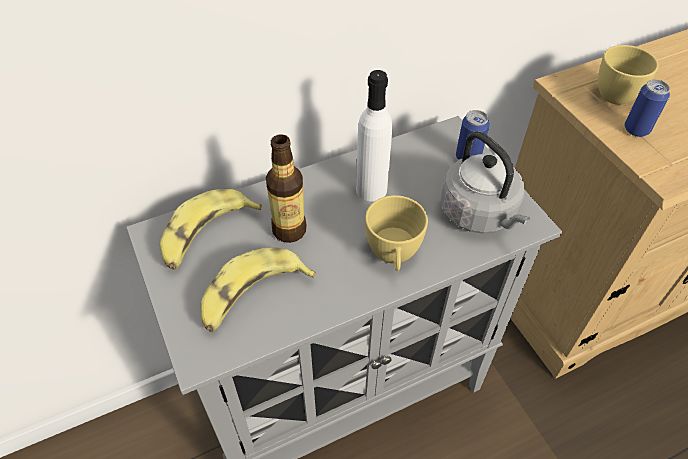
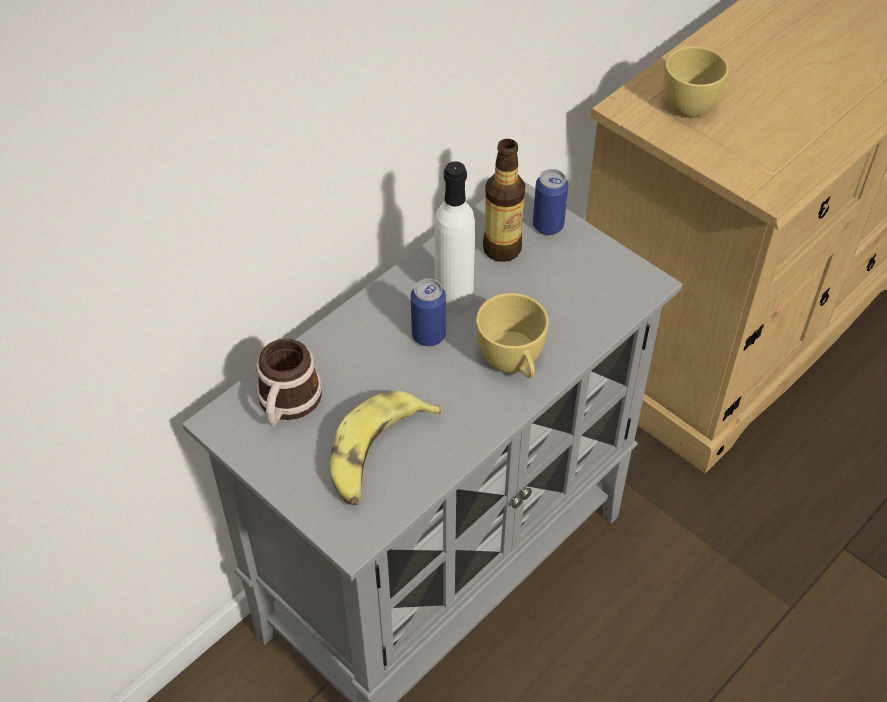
camera: 20 degrees left, 0 degrees up
(206, 235) = (287, 404): banana -> mug
(289, 230) = (382, 370): bottle -> bottle (502, 248)
(480, 214) = (588, 289): grey kettle -> none
(636, 129) = (724, 143): can -> can (428, 335)

